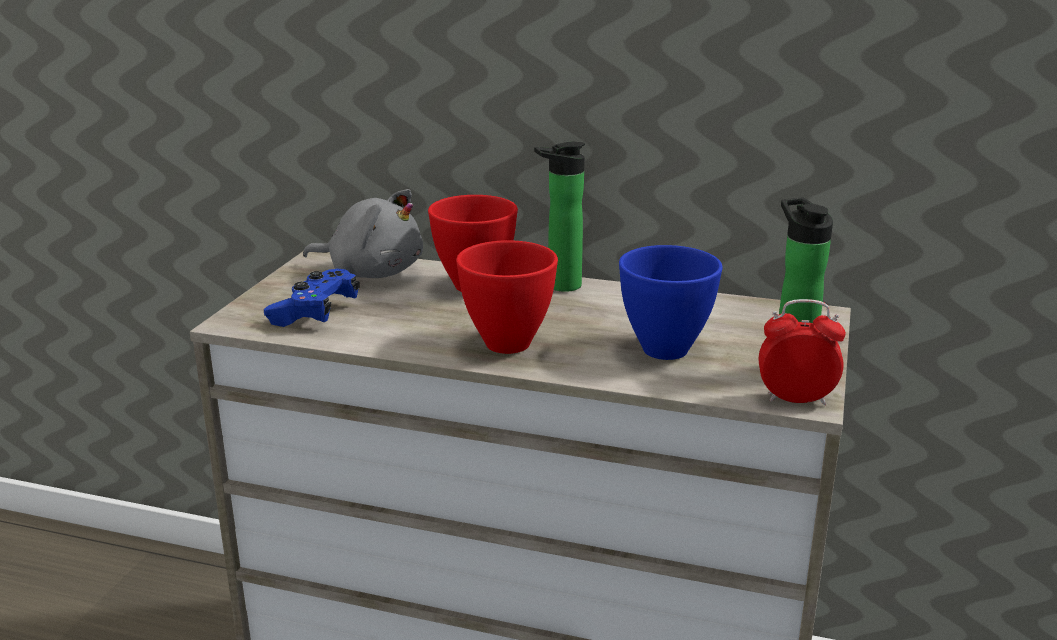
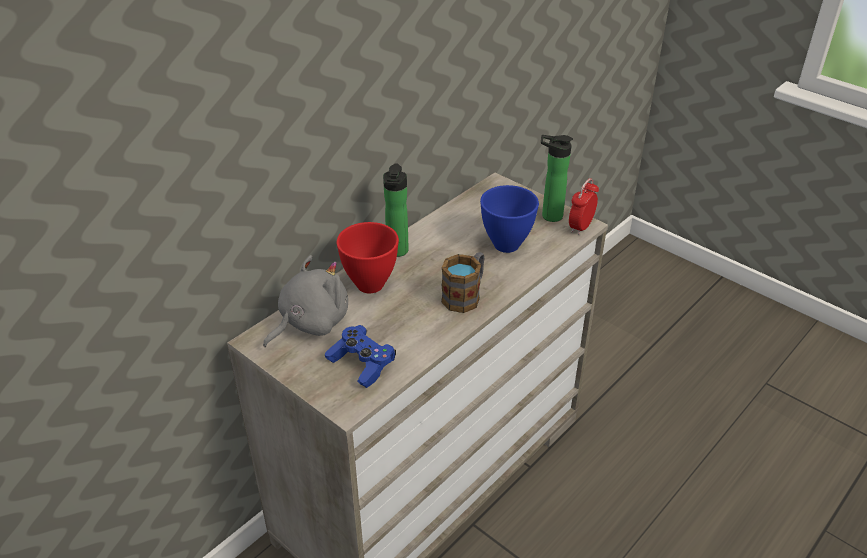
camera: 65 degrees left, 15 degrees up
(509, 345) = (465, 295): red bowl -> mug

